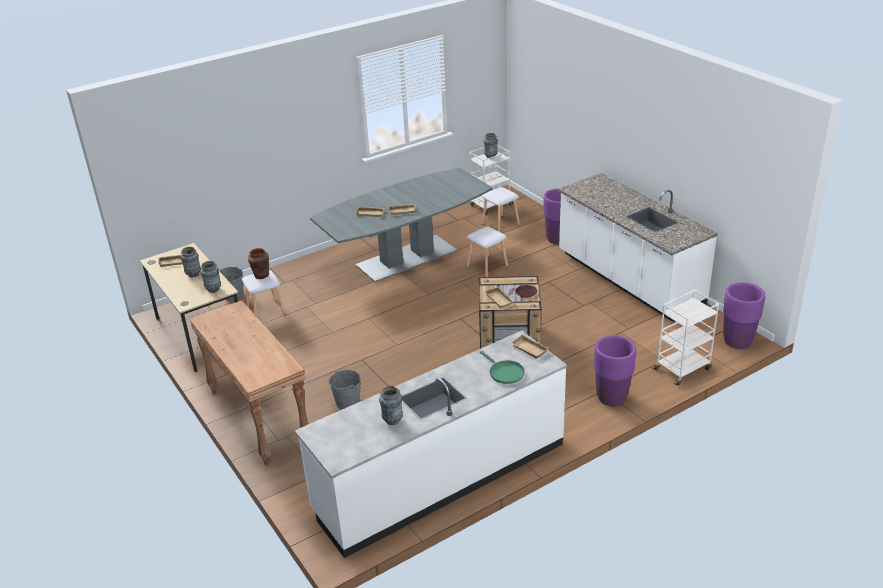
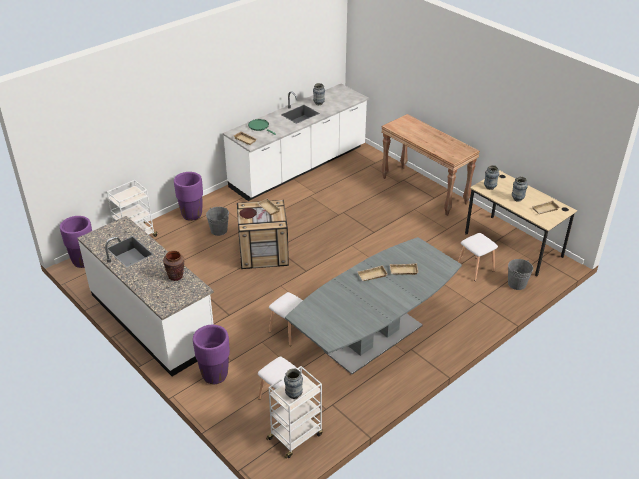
camera: 170 degrees right, 5 degrees up
(261, 275) = (480, 243): brown vase -> brown vase (176, 276)
(347, 403) = (370, 202): grey bucket -> grey bucket (219, 230)

